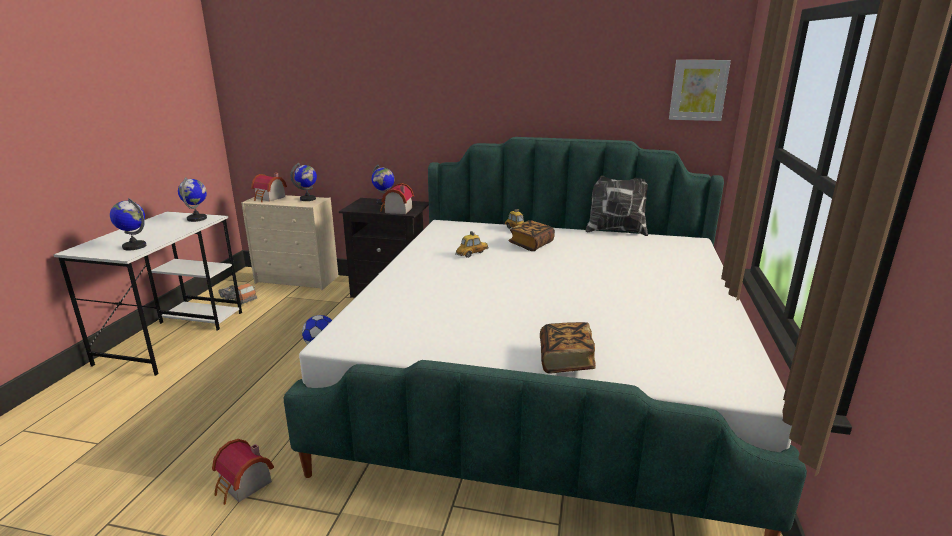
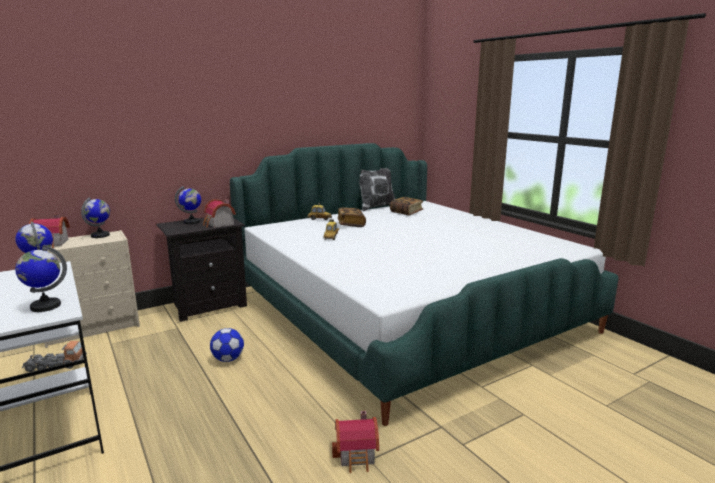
camera: 45 degrees left, 5 degrees down
(566, 360) = (506, 264): book -> book (406, 212)
(698, 90) = (403, 106): picture -> none

